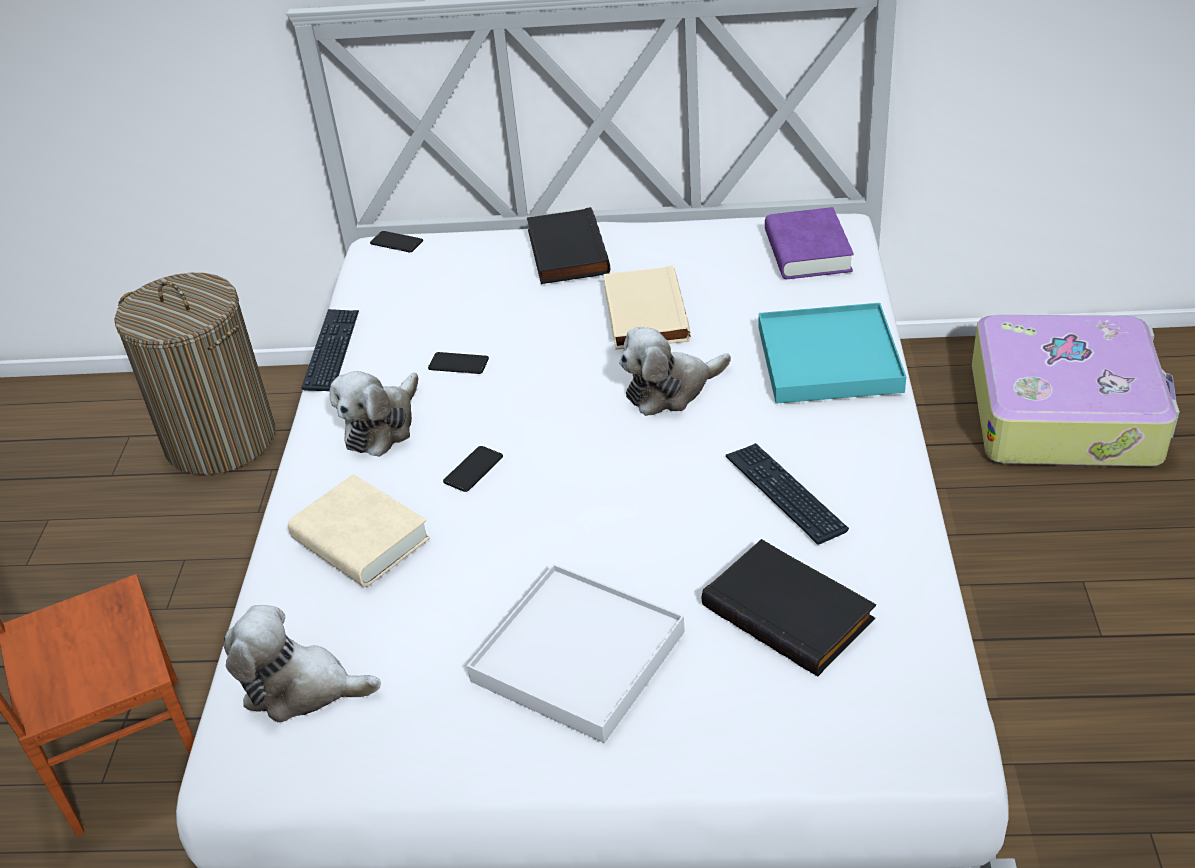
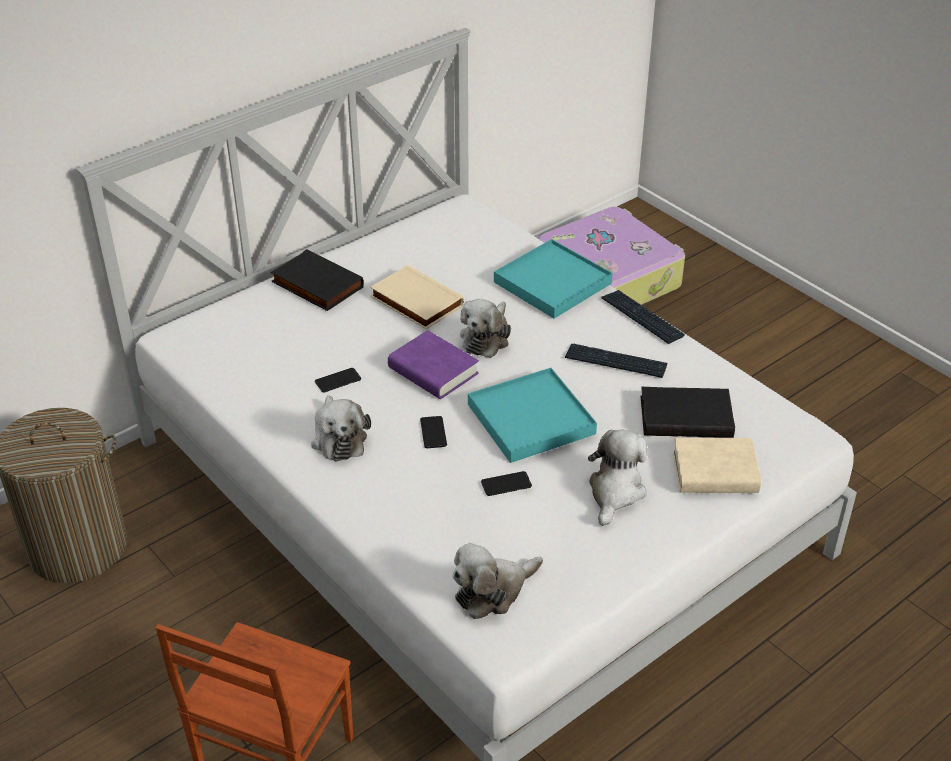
camera: 45 degrees left, 0 degrees up
(332, 351) = (237, 412): keyboard -> keyboard (642, 318)
(360, 539) = (420, 502): beige book -> beige book (715, 472)
(396, 242) = (183, 326): phone -> phone (506, 484)
(577, 656) = (615, 492): white tray -> plush toy
(591, 510) = (530, 419): none -> turquoise tray
(807, 252) = (466, 227): purple book -> purple book (433, 371)

